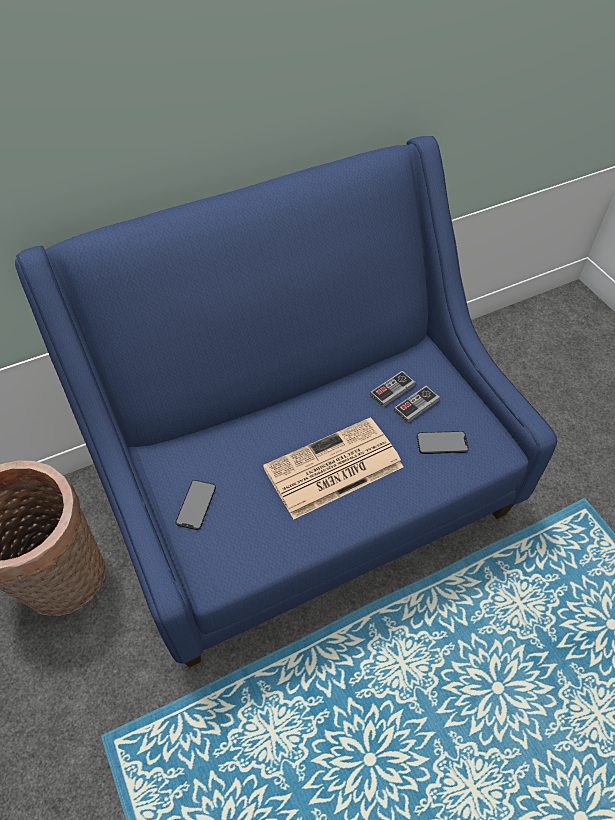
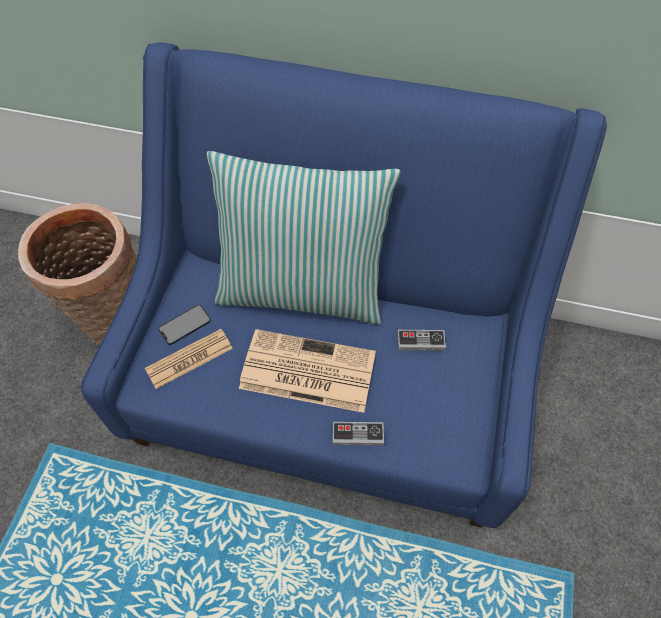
camera: 40 degrees right, 5 degrees up
(228, 527) = (189, 359): none -> newspaper
(267, 412) = (302, 290): none -> pillow
(416, 406) = (428, 369): game controller -> game controller (358, 435)
(442, 443) = (418, 417): phone -> none

